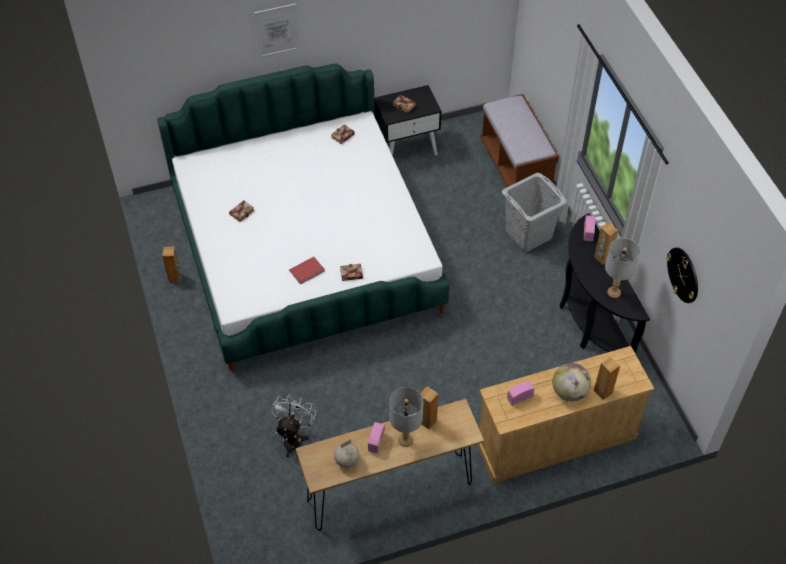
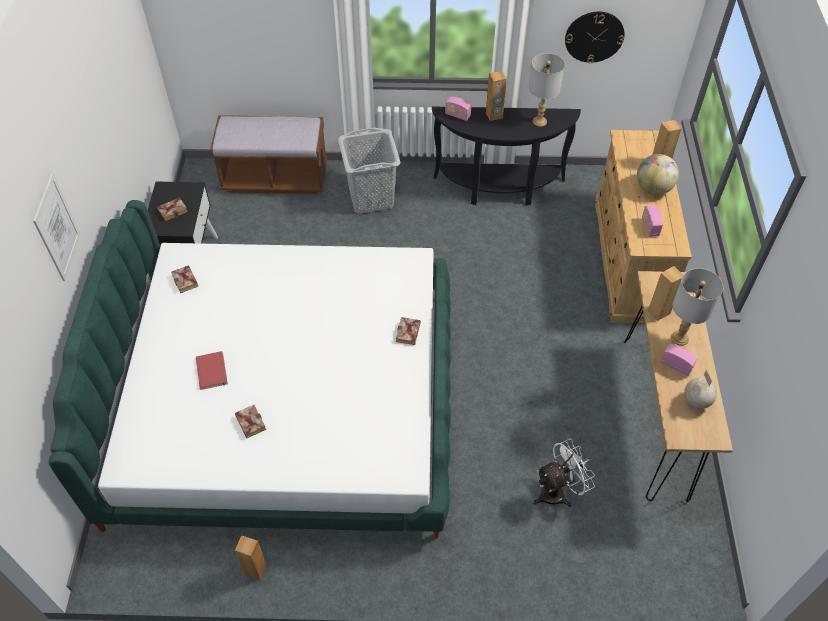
camera: 70 degrees left, 0 degrees up
(293, 437) = (558, 492): white fan -> white fan turned 120 degrees clockwise
(307, 271) = (385, 376): red book -> red book (213, 371)

